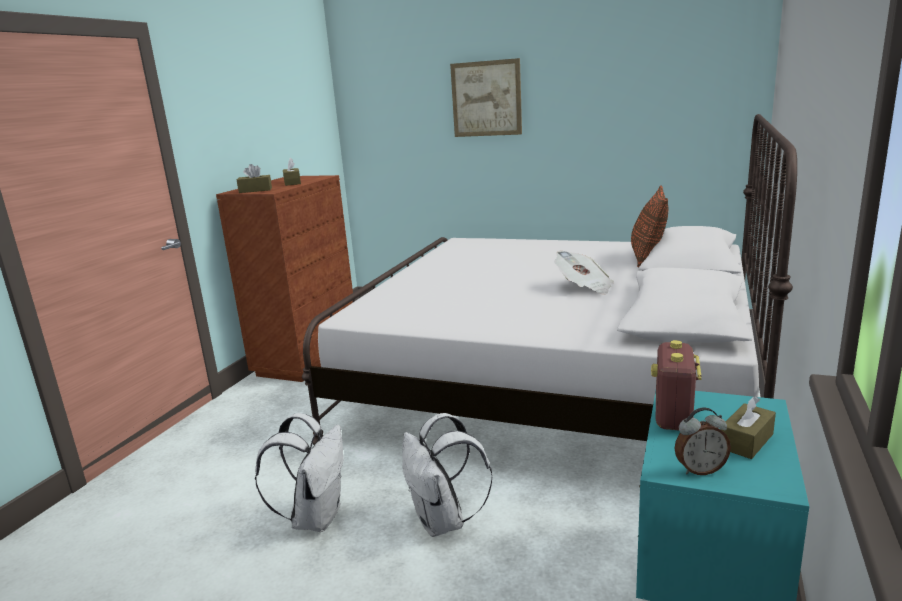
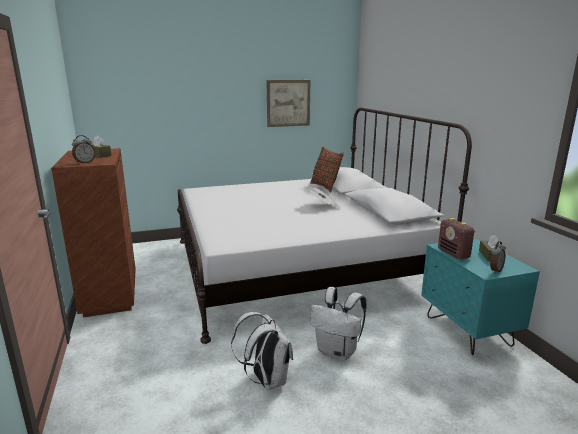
camera: 40 degrees left, 0 degrees up
(255, 190) = (85, 163): brown tissue box -> alarm clock
(486, 98) = (199, 93): picture -> picture (288, 103)

